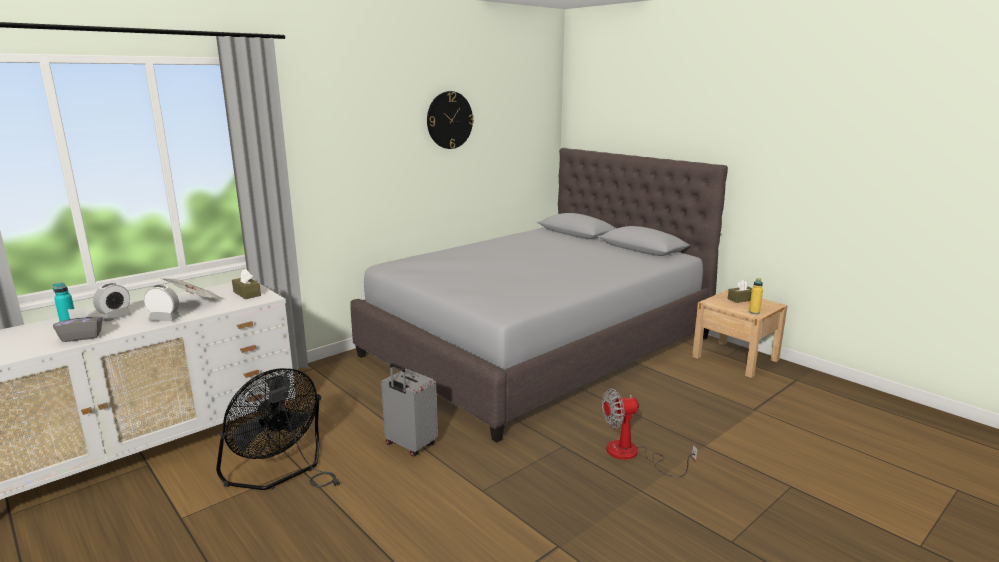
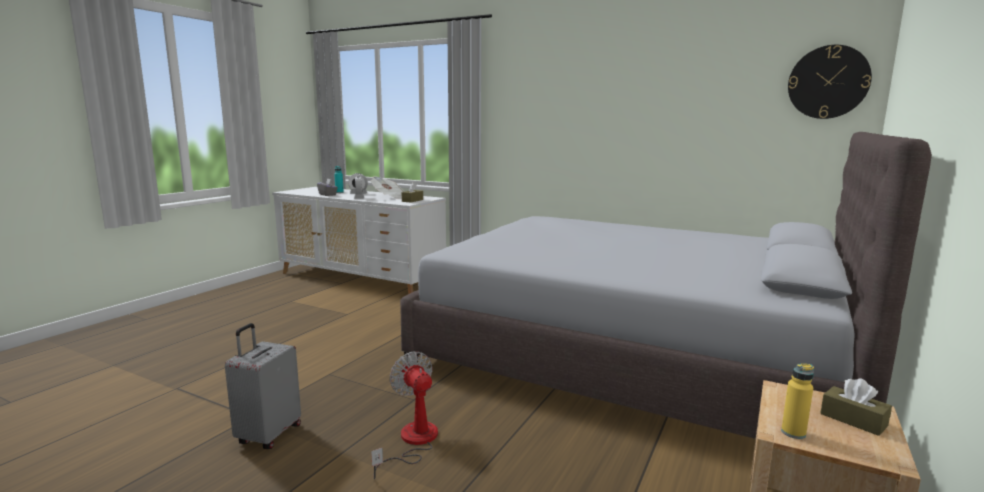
camera: 70 degrees right, 5 degrees down
(288, 471) = (343, 312): black fan -> none
(410, 445) = (388, 338): grey suitcase -> grey suitcase (268, 435)
(449, 120) = (664, 87): wall clock -> wall clock (828, 82)

